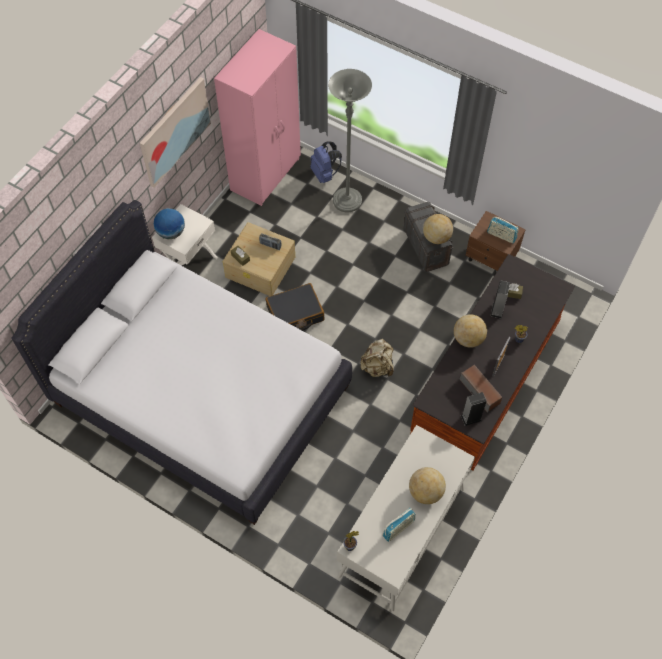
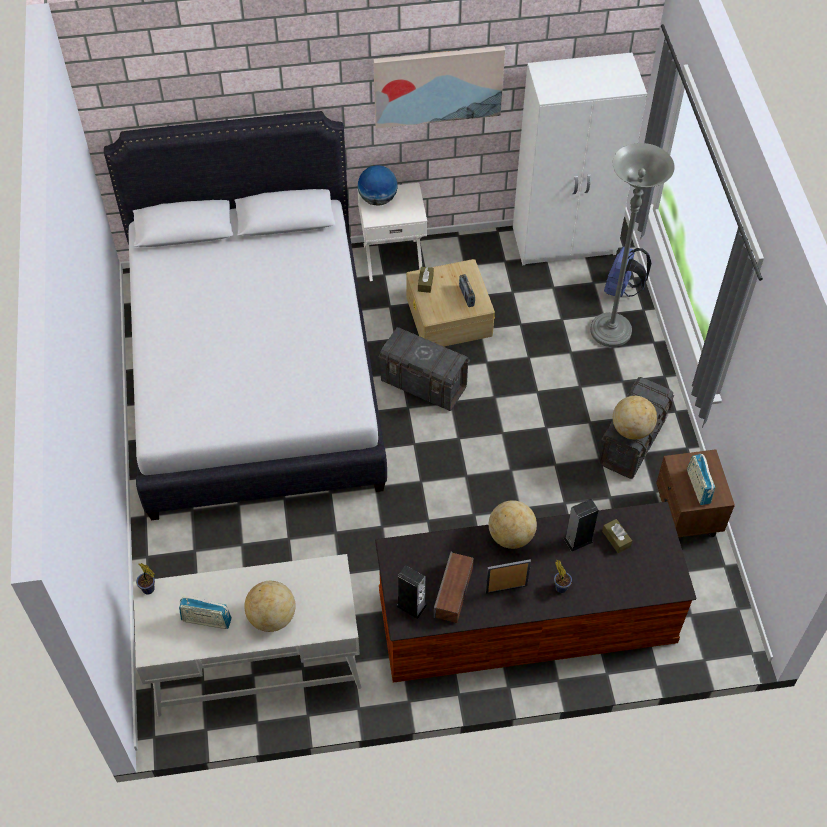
camera: 50 degrees right, 5 degrees down
(266, 174) = (565, 242): pink wardrobe -> white wardrobe
(295, 314) = (424, 384): black suitcase -> grey storage box
(377, 366) = (434, 501): beige backpack -> none

